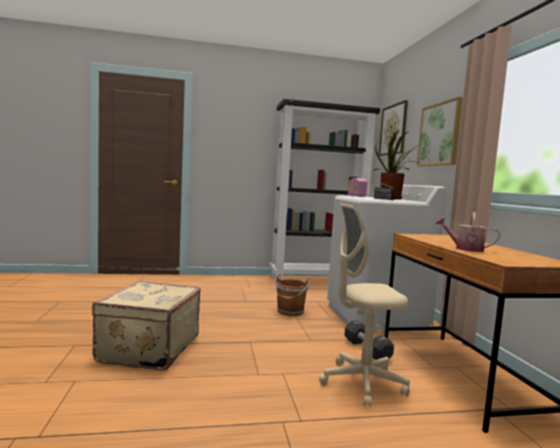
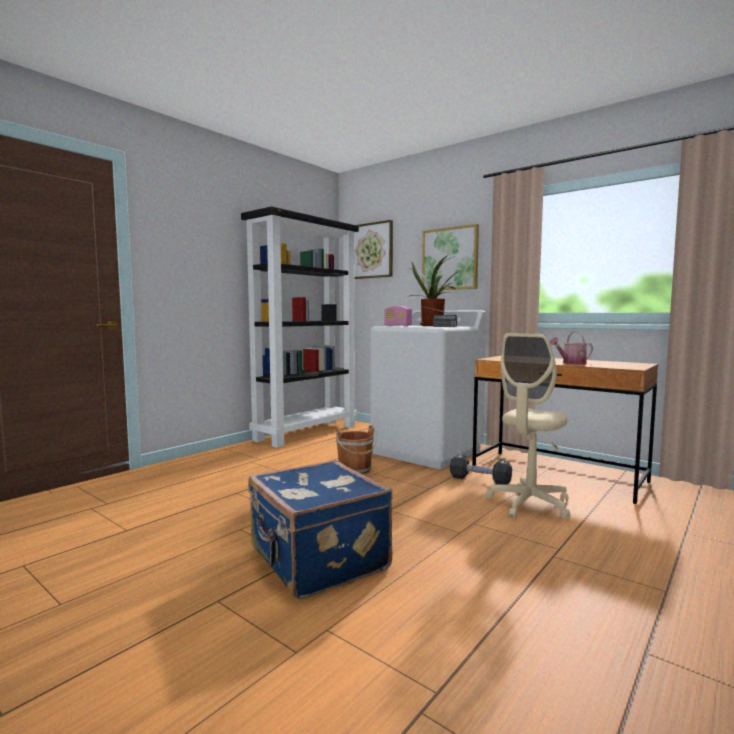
camera: 40 degrees left, 0 degrees up
(147, 349) = (316, 560): beige suitcase -> blue suitcase

